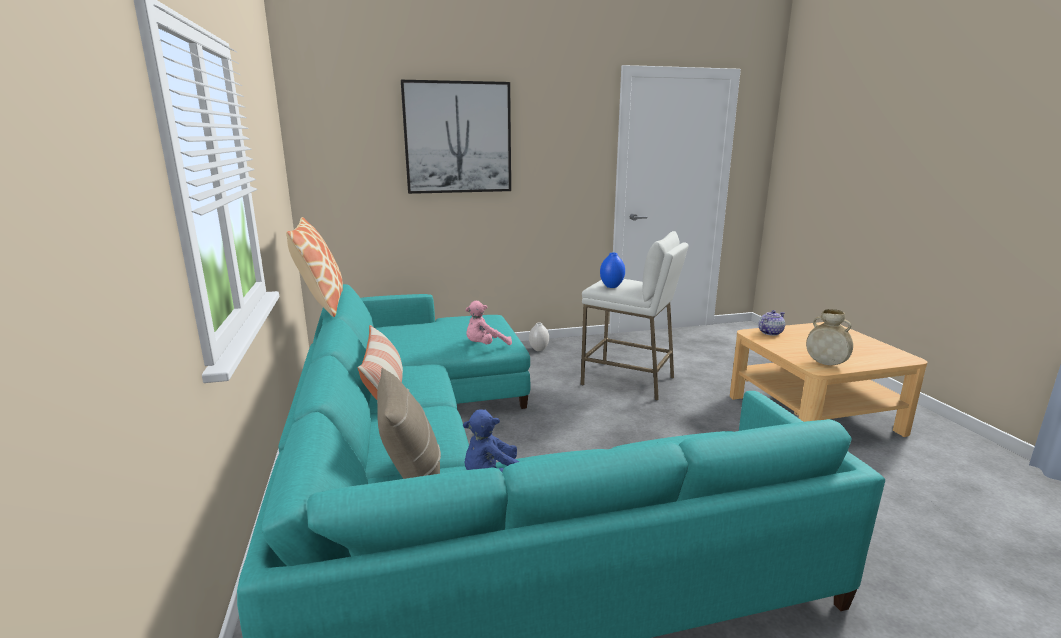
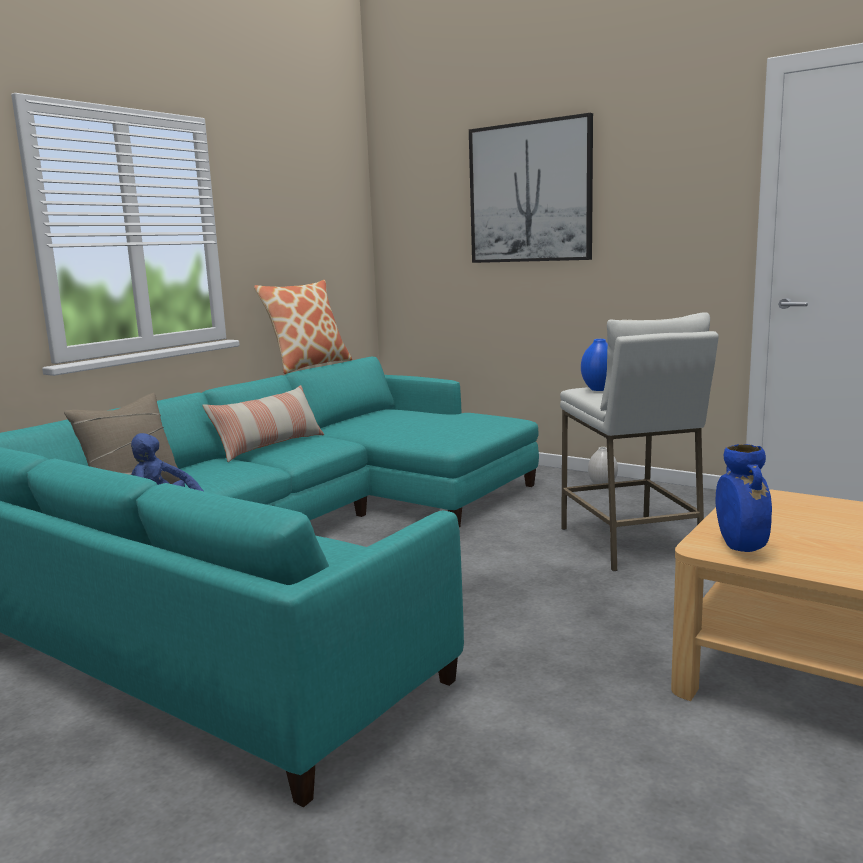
camera: 50 degrees right, 5 degrees down
(485, 346) = (429, 439): pink plush toy -> none
(770, 333) = (789, 500): teapot -> none
(826, 363) = (741, 548): beige vase -> blue vase

